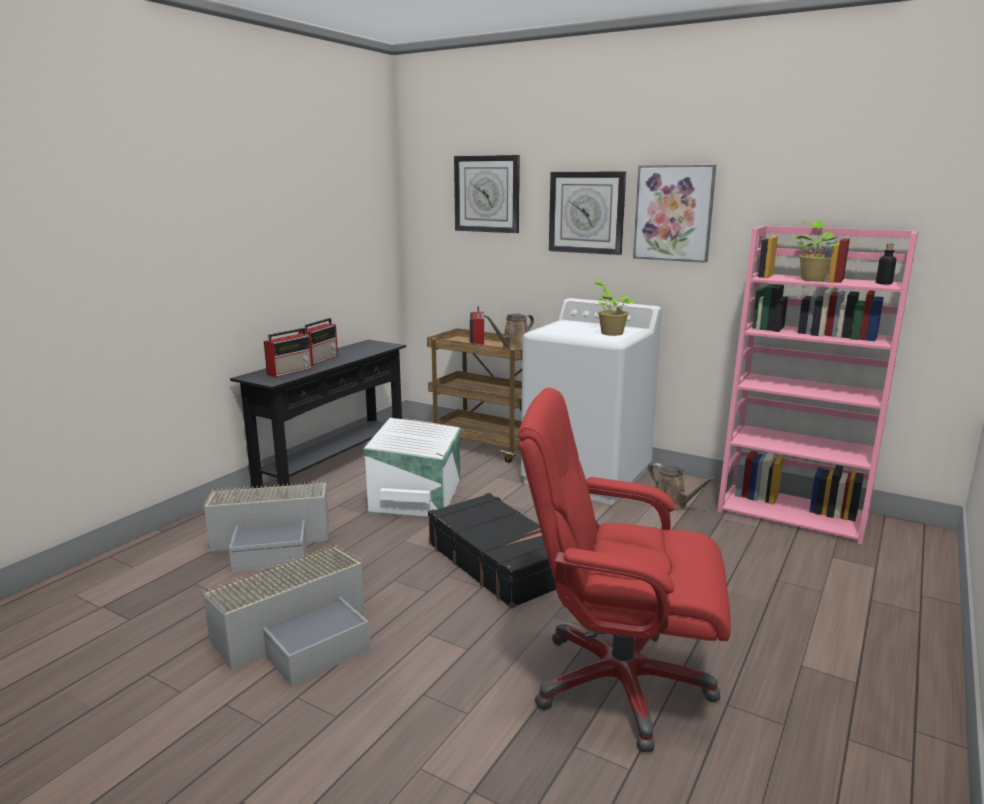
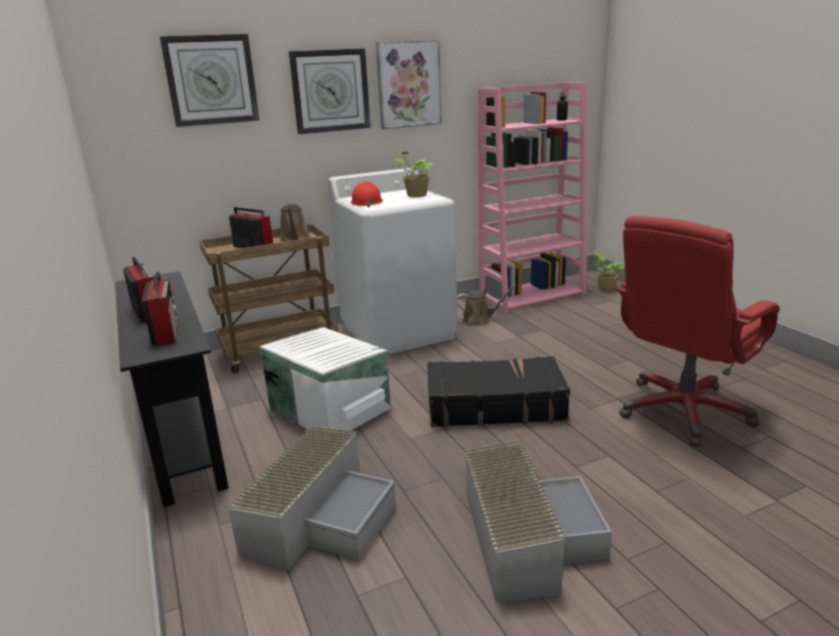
camera: 55 degrees left, 5 degrees up
(558, 327) = (366, 202): none -> red hard hat
(813, 279) = (526, 124): potted plant -> potted plant (605, 288)

